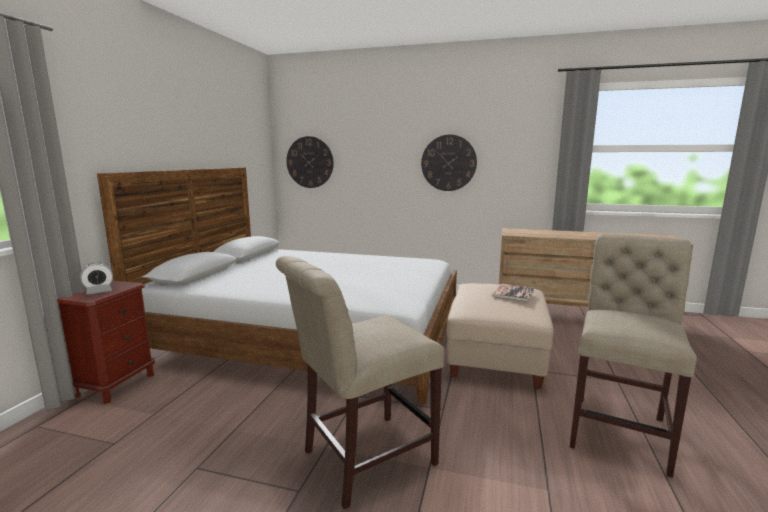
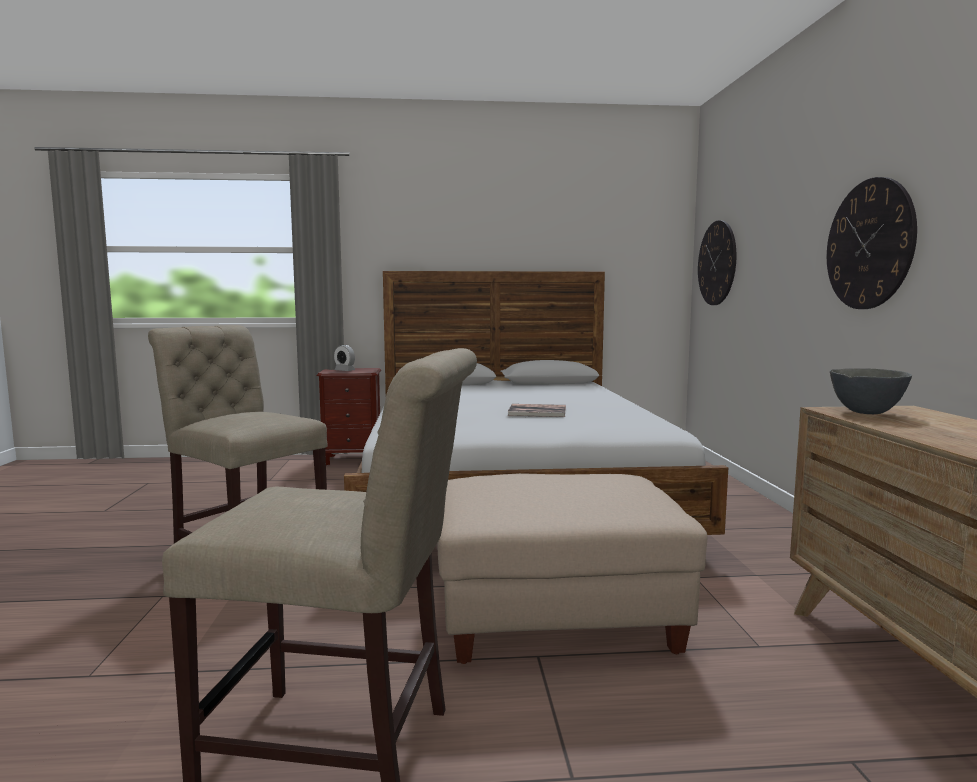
camera: 70 degrees right, 5 degrees down
(513, 293) = (586, 495): book -> book (537, 412)
(518, 233) = (866, 413): none -> grey bowl

